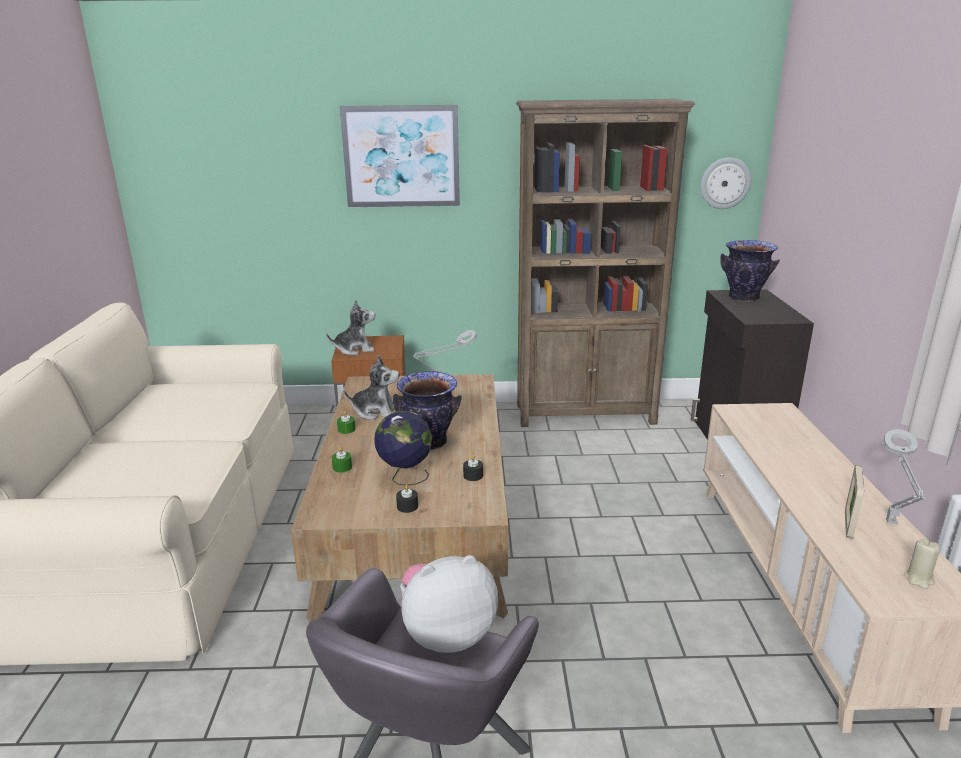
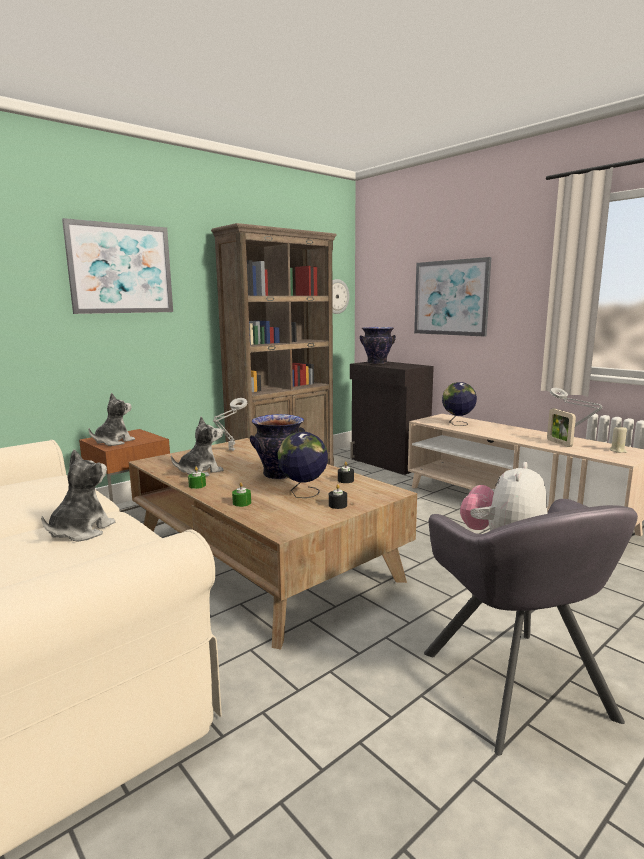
camera: 40 degrees left, 10 degrees down
(174, 456) = (80, 531): none -> plush toy
(768, 432) = (457, 424): none -> globe
(852, 221) = (451, 298): none -> picture

